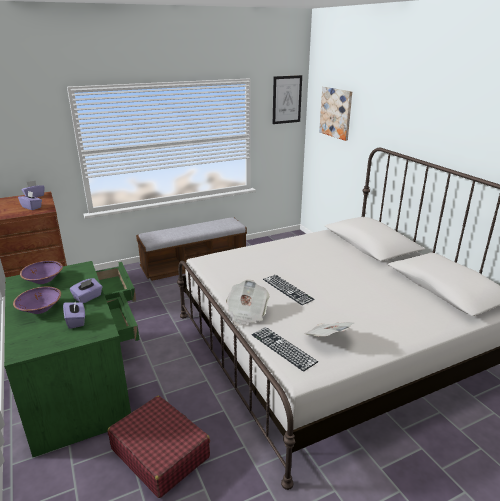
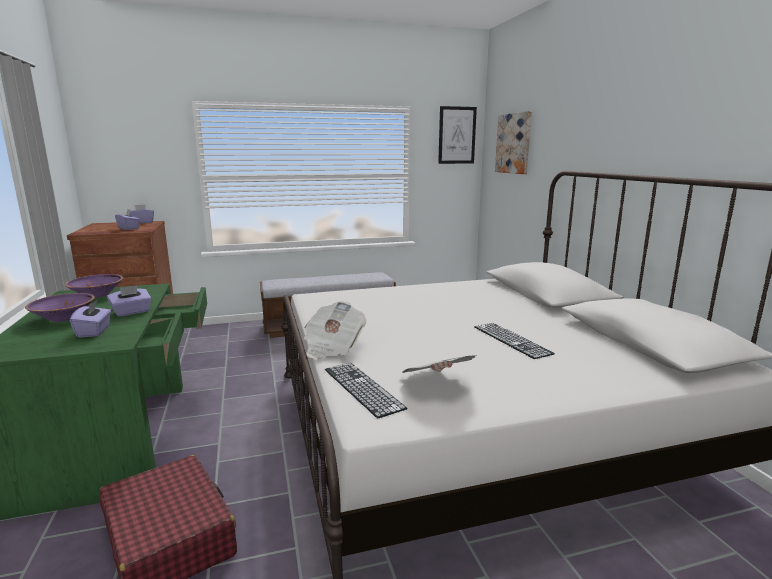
camera: 10 degrees right, 10 degrees down
(287, 289) = (406, 328): keyboard -> keyboard (511, 340)

